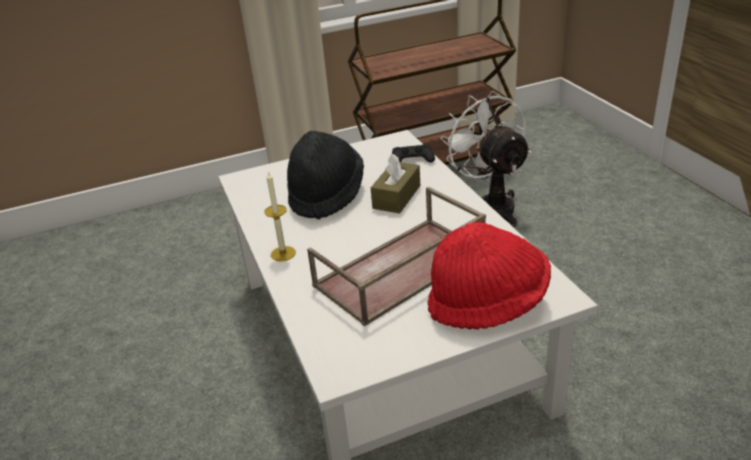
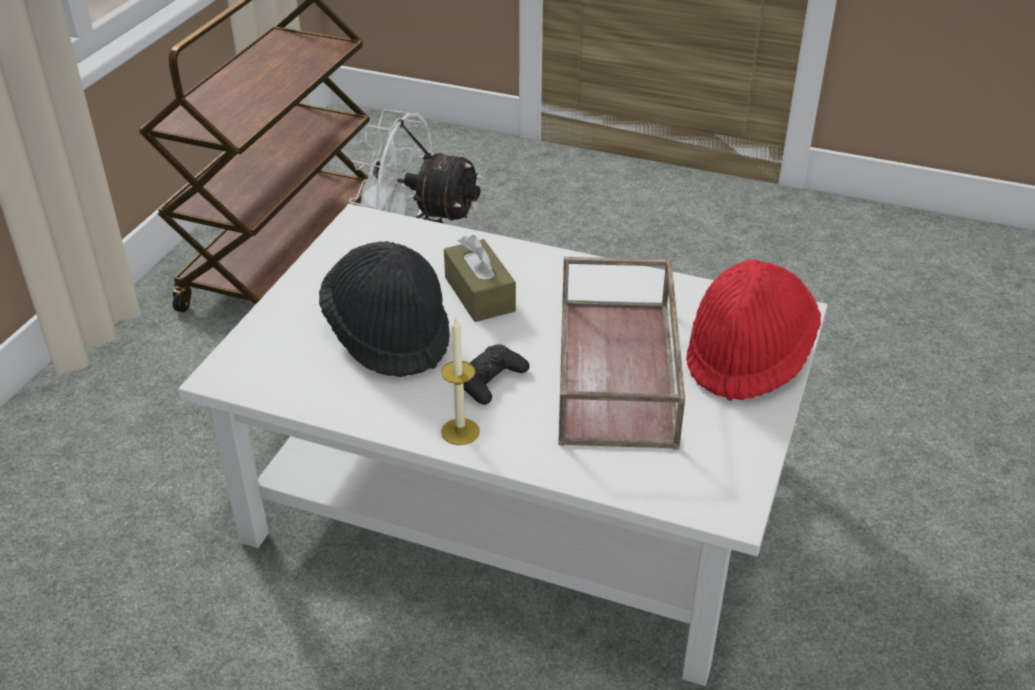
camera: 50 degrees left, 5 degrees up
(412, 159) = (421, 240): black game controller -> black game controller (490, 380)

